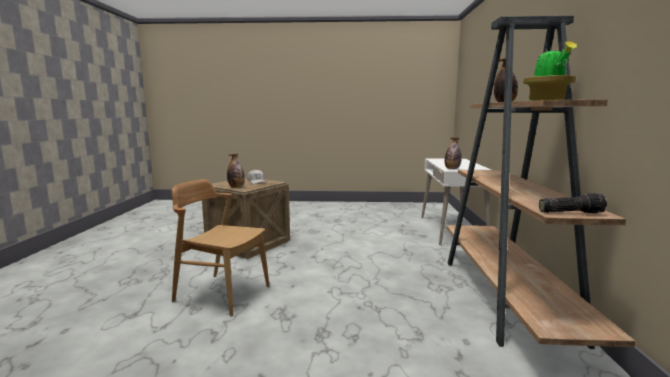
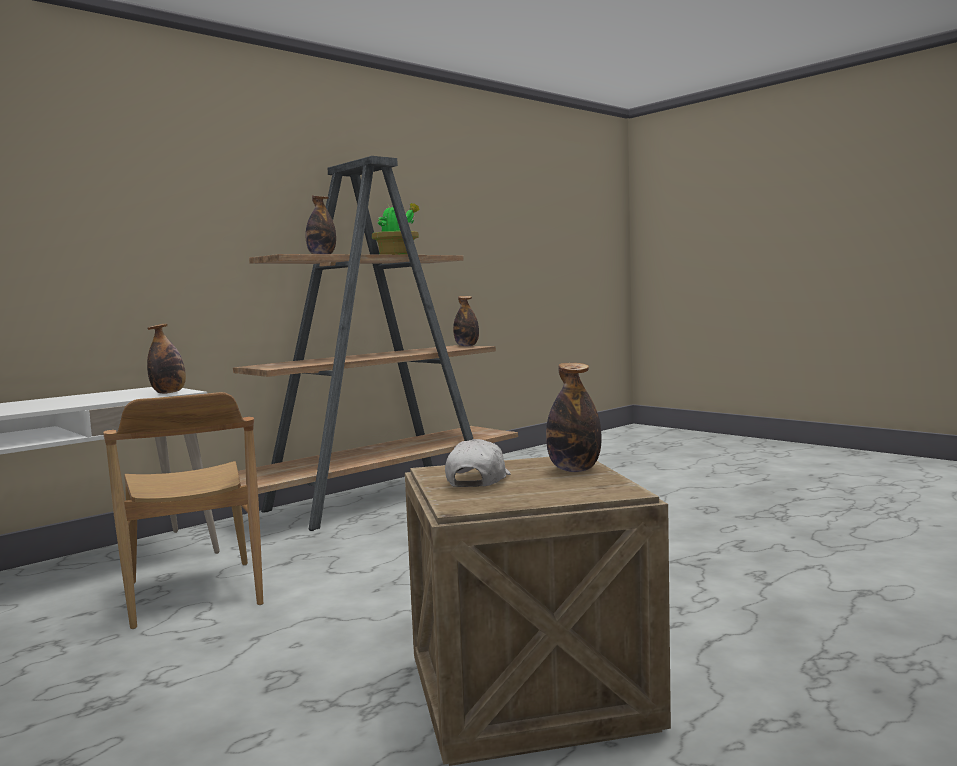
camera: 135 degrees left, 5 degrees down
(222, 293) = (700, 584): brown chair -> brown chair (193, 593)
(570, 212) = (466, 346): flashlight -> bottle

